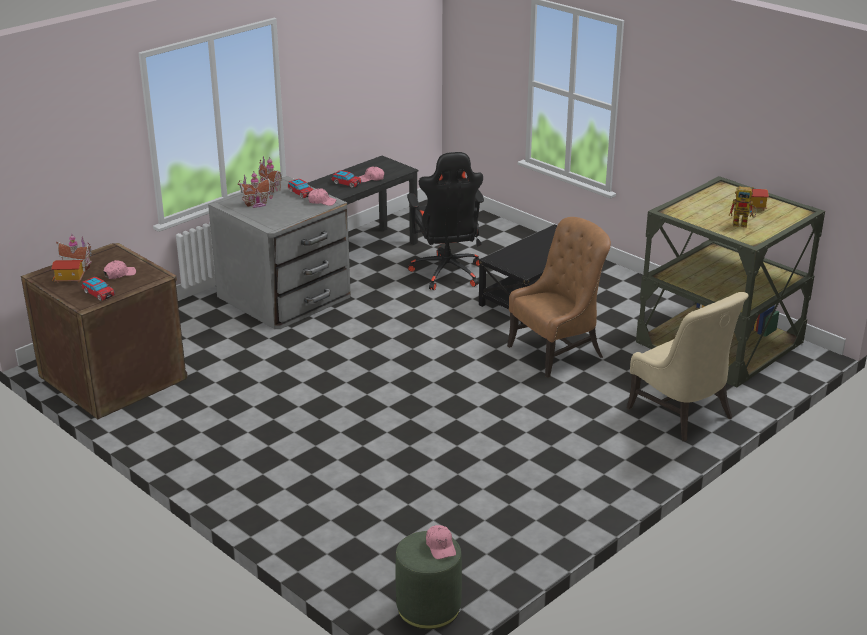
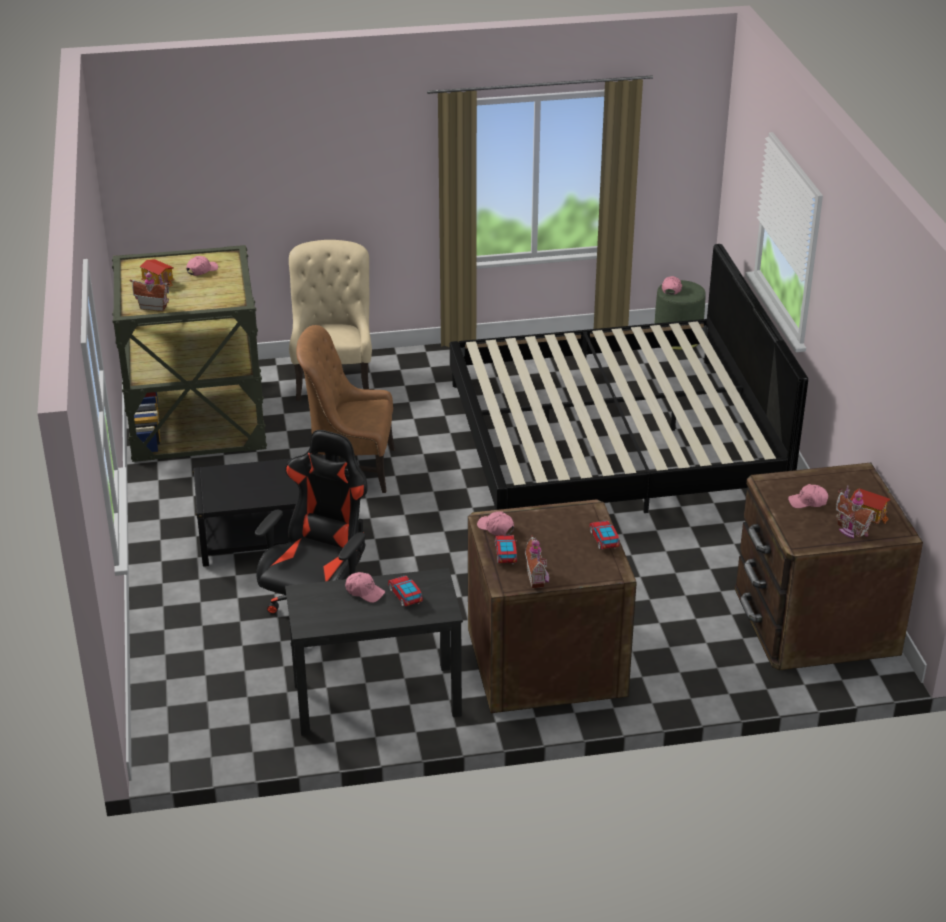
camera: 145 degrees left, 5 degrees up
(98, 294) = (842, 483): toy car -> toy car (604, 540)
(256, 204) = (577, 556): toy house -> toy house (153, 306)
(287, 296) = (543, 658): grey dresser -> brown dresser
(382, 454) = (612, 439): none -> bed
(743, 224) = (202, 270): toy robot -> pink cap

